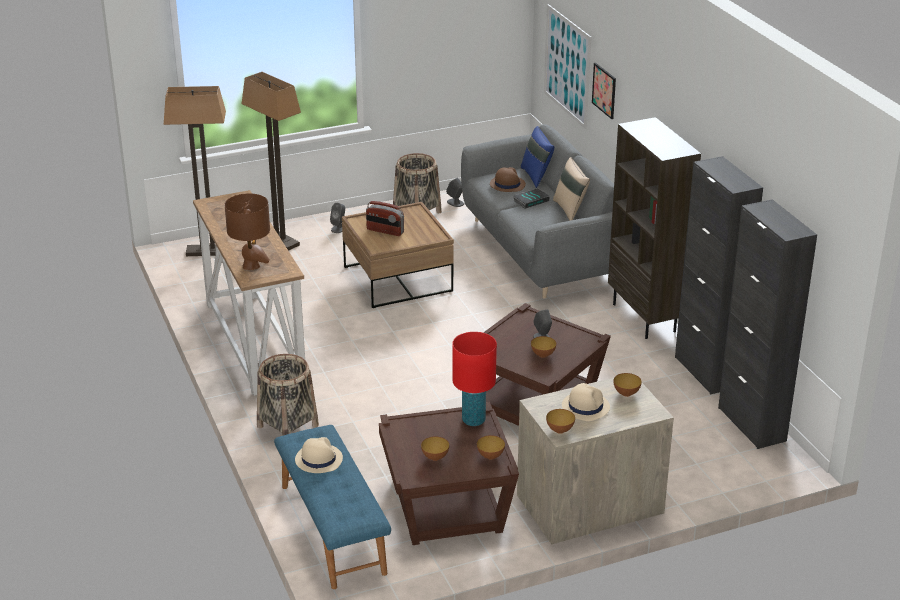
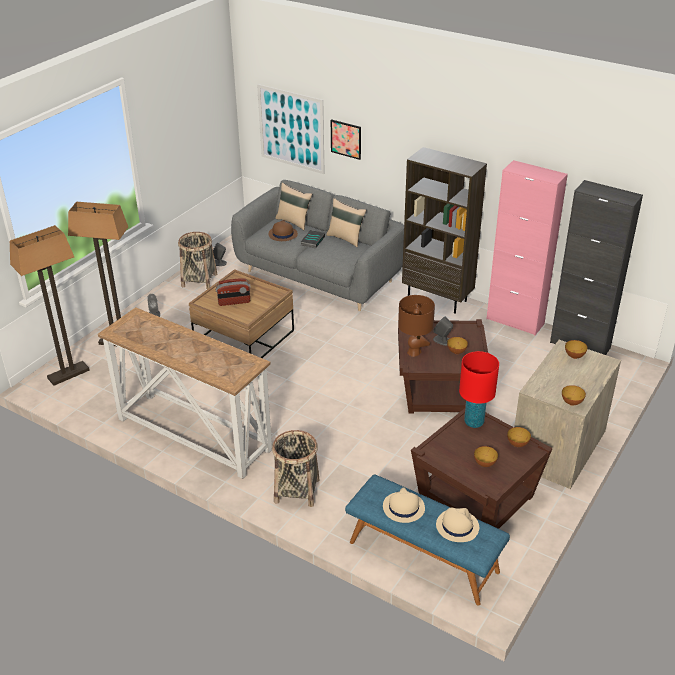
camera: 35 degrees left, 5 degrees up
(251, 266) = (219, 371): brown table lamp -> brown table lamp (414, 352)
(536, 176) = (294, 221): blue pillow -> beige pillow
(585, 406) = (563, 377): beige hat -> beige hat (457, 526)
(706, 372) = (515, 321): black cabinet -> pink cabinet

